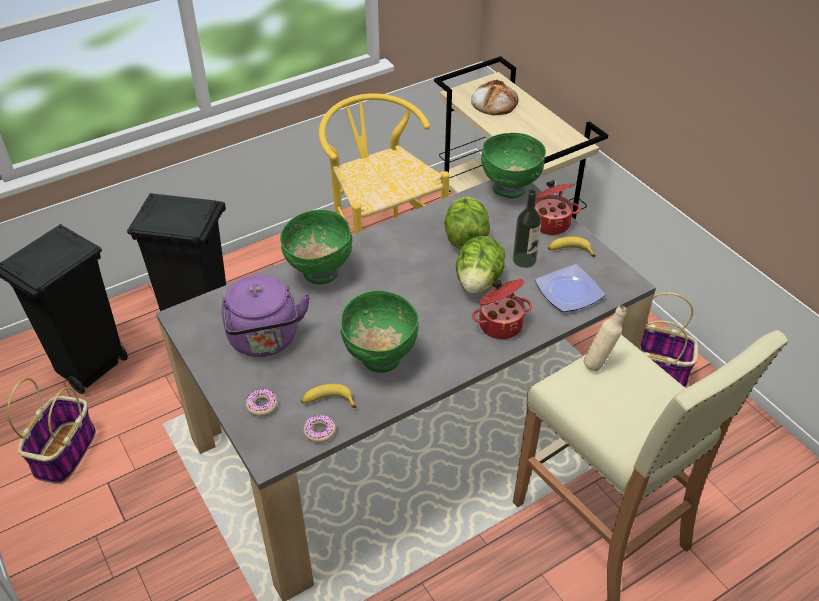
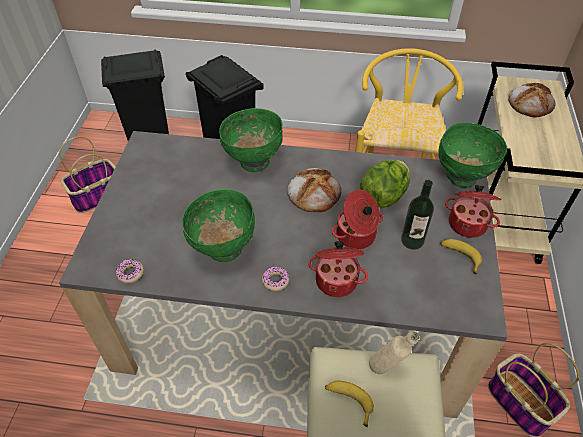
camera: 40 degrees right, 5 degrees up
(262, 405) = (119, 230): donut -> donut (275, 281)
(265, 340) = (170, 187): purple kettle -> none
(328, 401) = (158, 256): banana -> banana (348, 401)
(405, 268) = (313, 192): none -> bread
(478, 282) = (356, 236): lettuce -> cooking pot
(568, 293) = (420, 291): plate -> none

